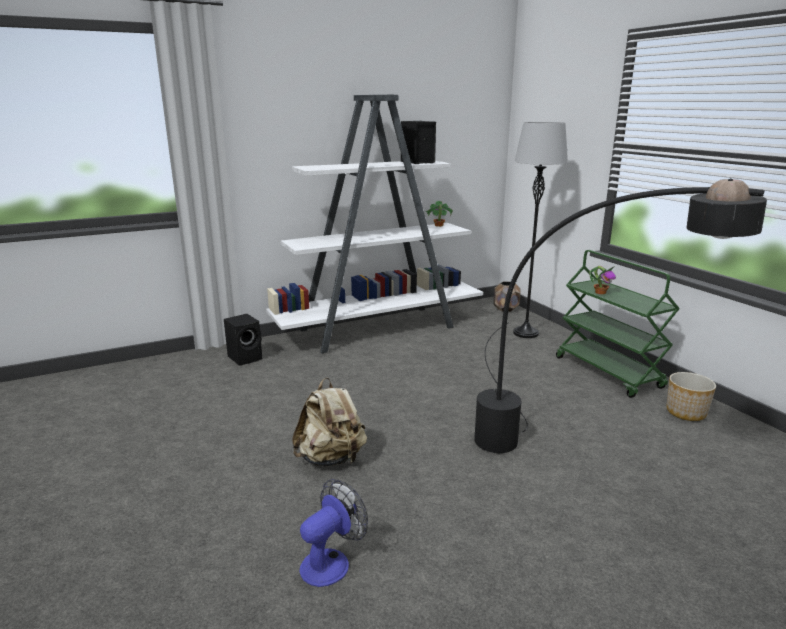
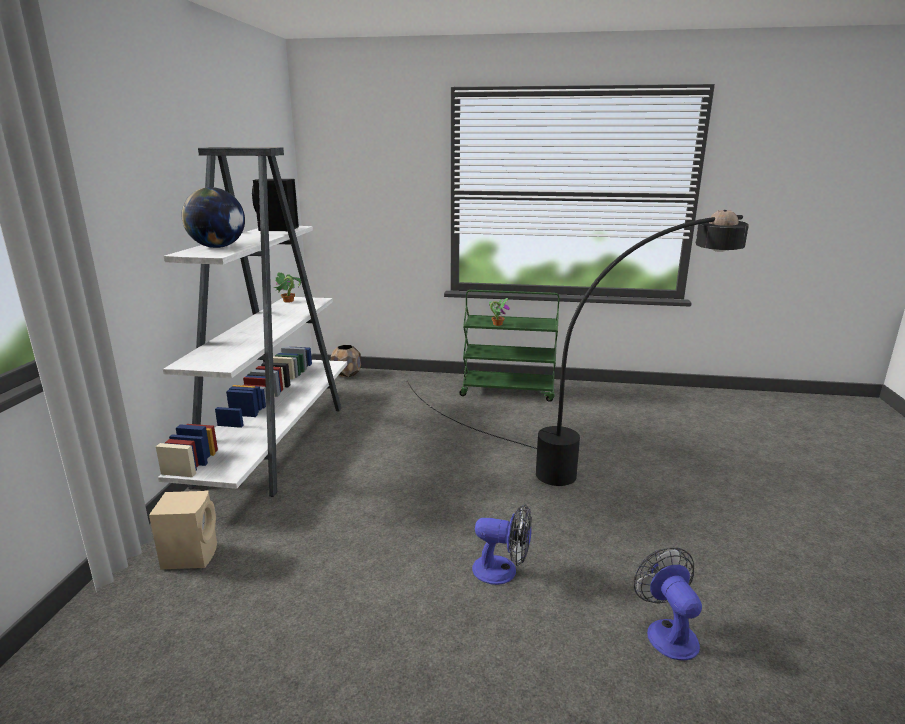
camera: 55 degrees left, 0 degrees up
(246, 357) = (191, 555): black speaker -> beige speaker
(331, 459) = (502, 571): beige backpack -> fan
(333, 166) = (218, 247): none -> globe
(525, 333) = (403, 387): grey floor lamp -> none
(686, 413) = (587, 395): planter -> none

